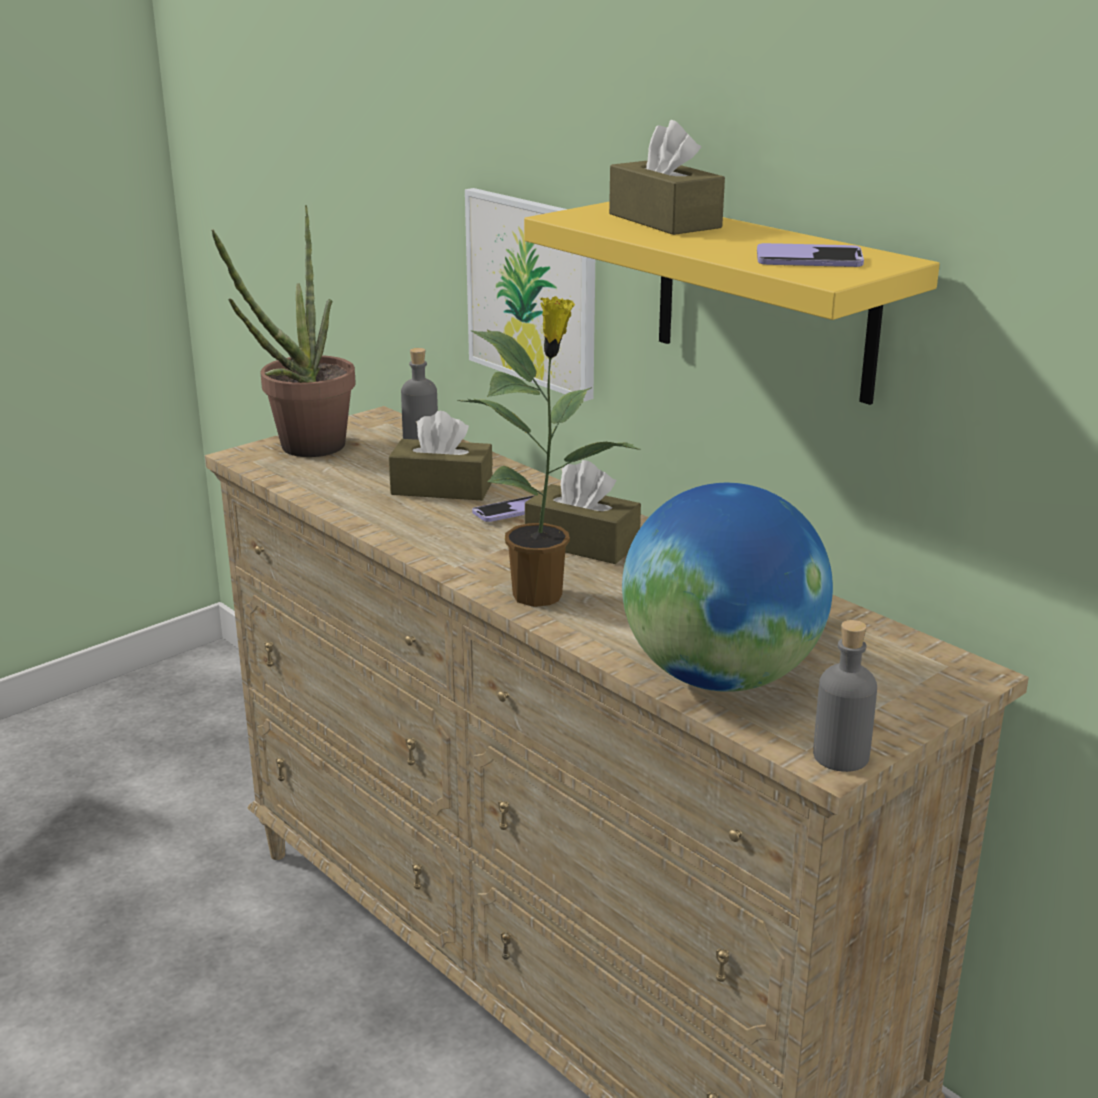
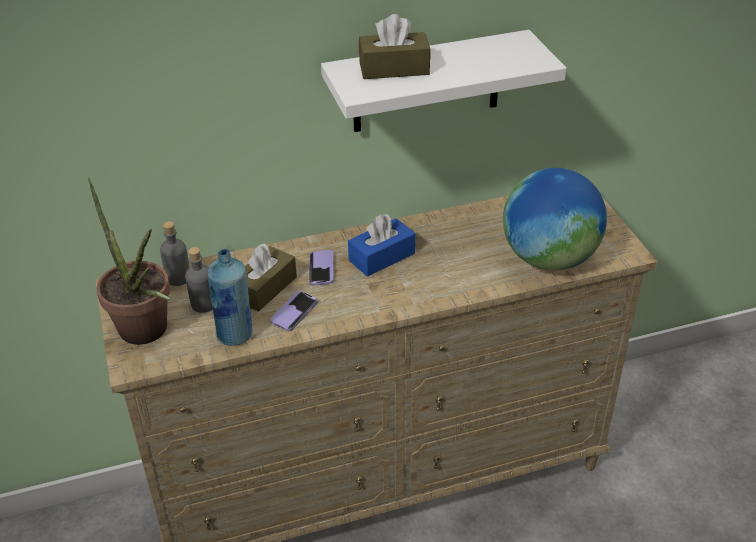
camera: 65 degrees left, 15 degrees up
(335, 492) = (235, 335): none -> blue bottle
(532, 291) = (237, 145): picture -> none
(541, 594) = (434, 289): potted plant -> none
(582, 543) = (382, 257): brown tissue box -> blue tissue box
(765, 299) = (426, 82): yellow shelf -> white shelf
(809, 259) = (507, 56): phone -> phone (294, 312)
(840, 756) = (628, 249): grey bottle -> grey bottle (203, 304)

